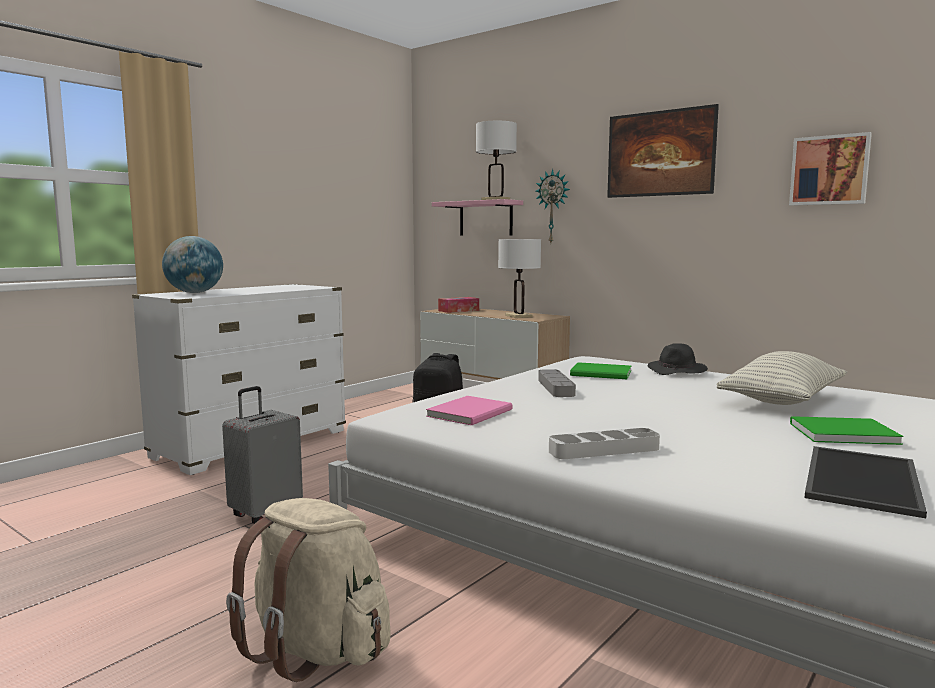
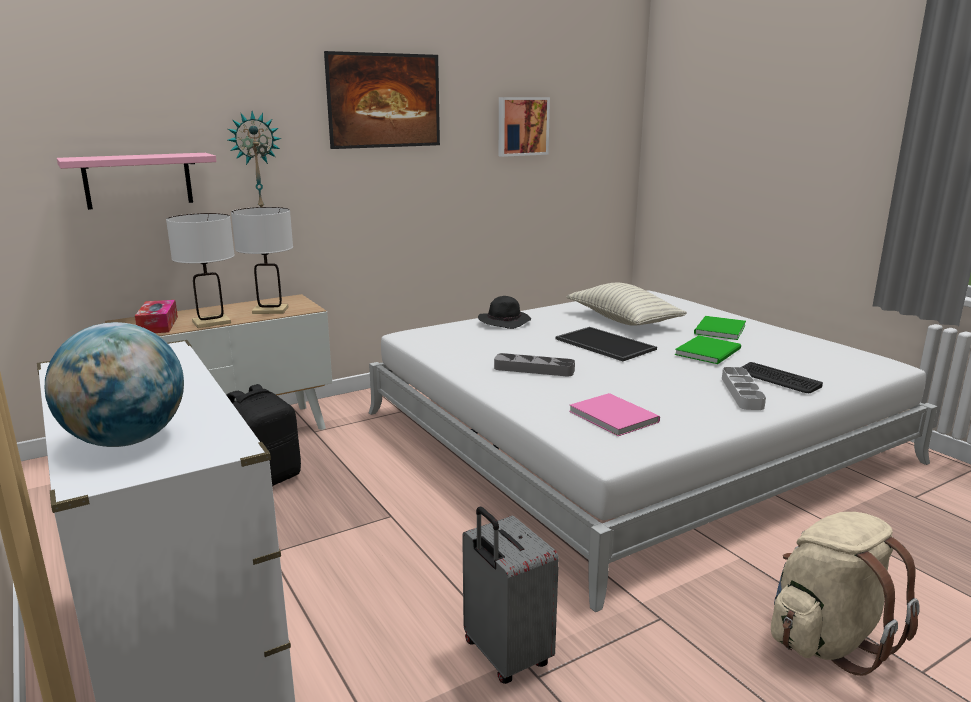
camera: 70 degrees left, 10 degrees up
(495, 200) = (180, 154): white table lamp -> white table lamp (211, 322)
(602, 373) = (491, 344): green book -> green book (710, 351)
(678, 462) = (778, 379): none -> keyboard
(858, 479) = (817, 350): tray -> tray (603, 344)

